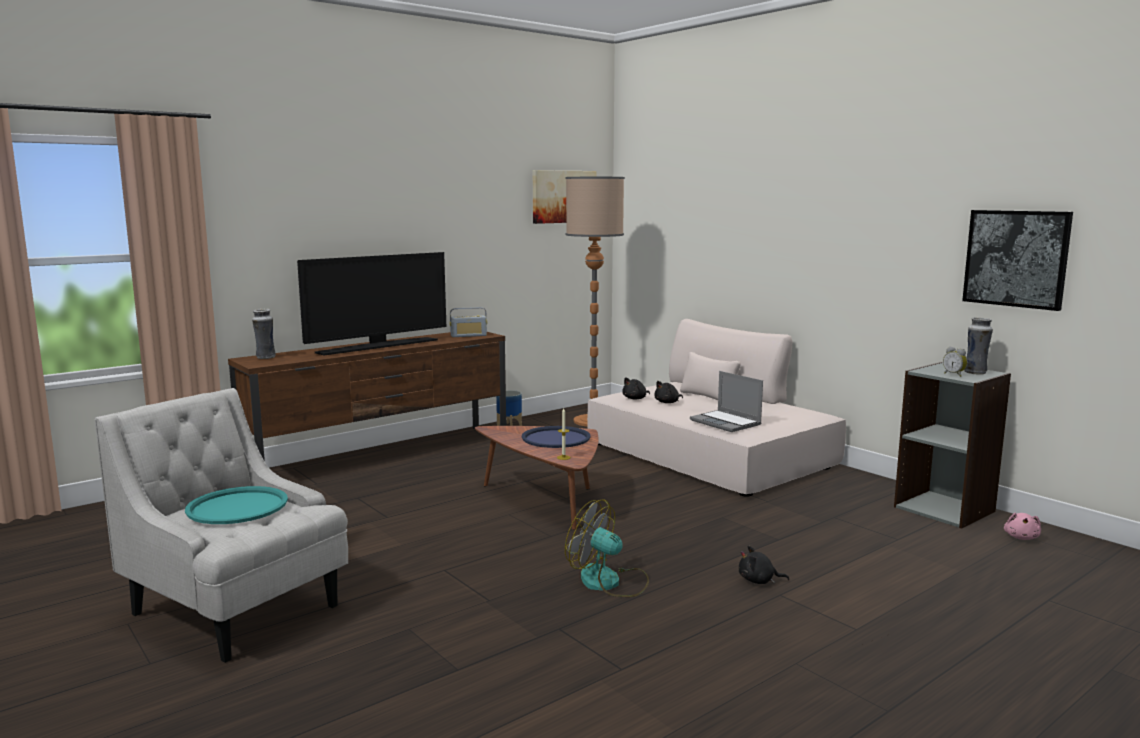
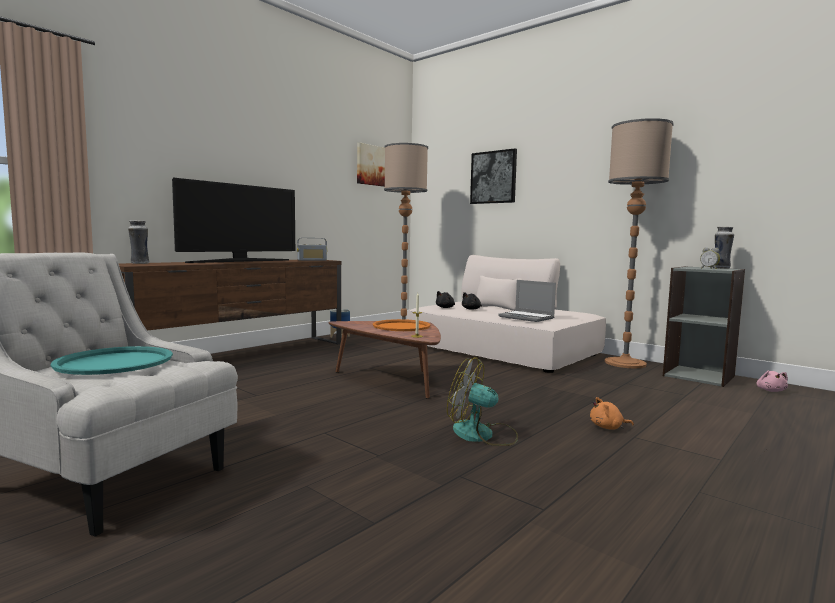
camera: 10 degrees left, 5 degrees down
(556, 438) = (401, 326): blue tray -> orange tray
(759, 581) = (608, 427): black plush toy -> orange plush toy
(860, 484) = (625, 363): none -> floor lamp
(1016, 258) = (745, 183): picture -> picture (493, 177)

